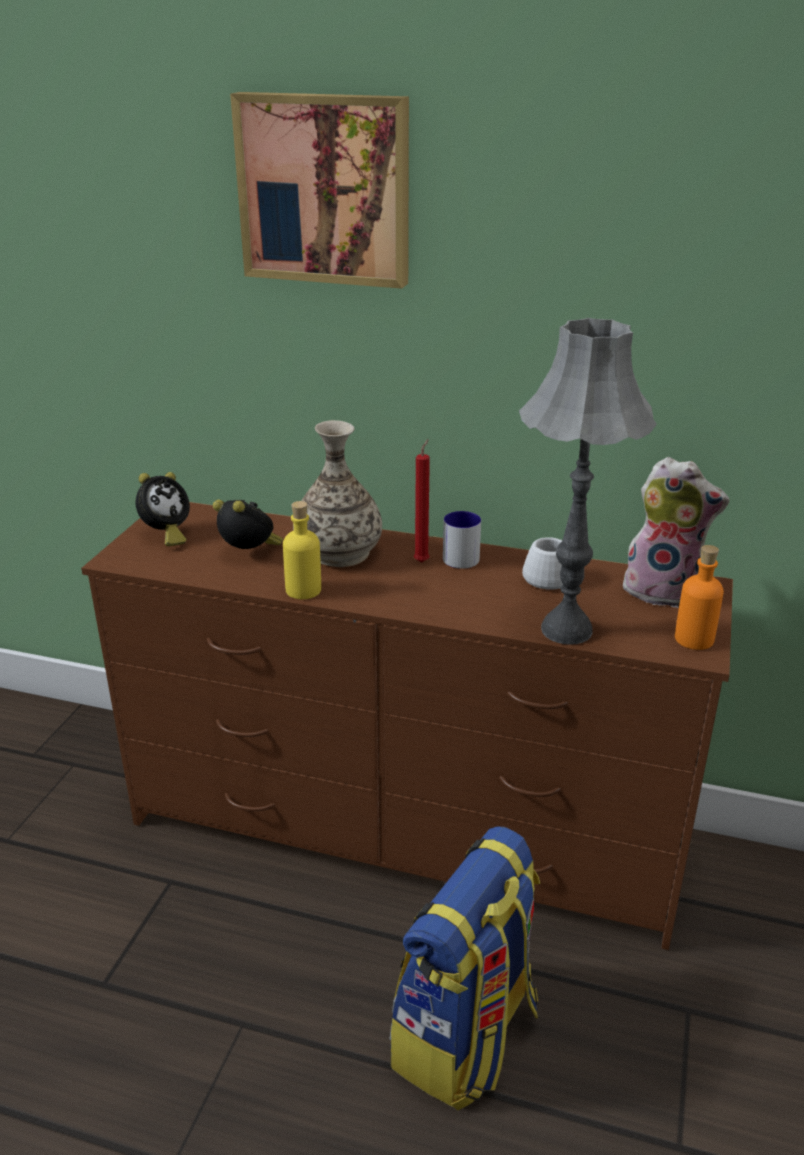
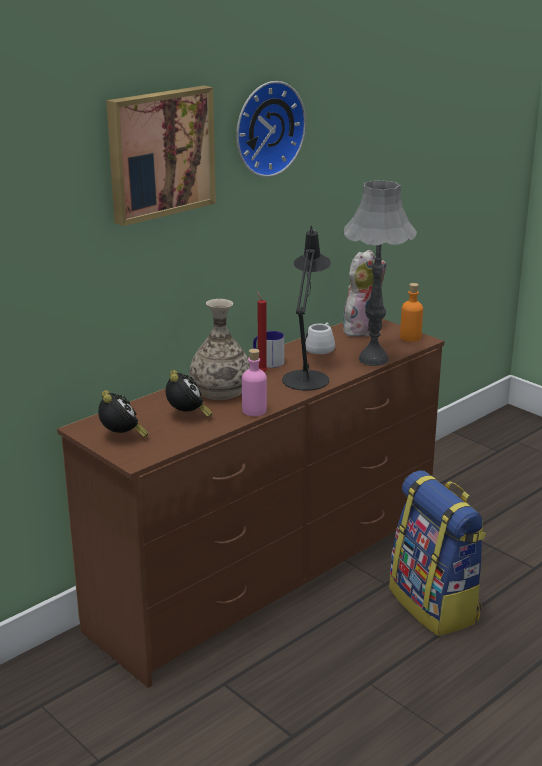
camera: 60 degrees left, 5 degrees down
(250, 554) = (187, 416): alarm clock -> alarm clock turned 105 degrees clockwise
(303, 590) = (254, 411): yellow bottle -> pink bottle
(444, 596) = (306, 377): none -> black table lamp
(536, 193) = (266, 128): none -> wall clock

